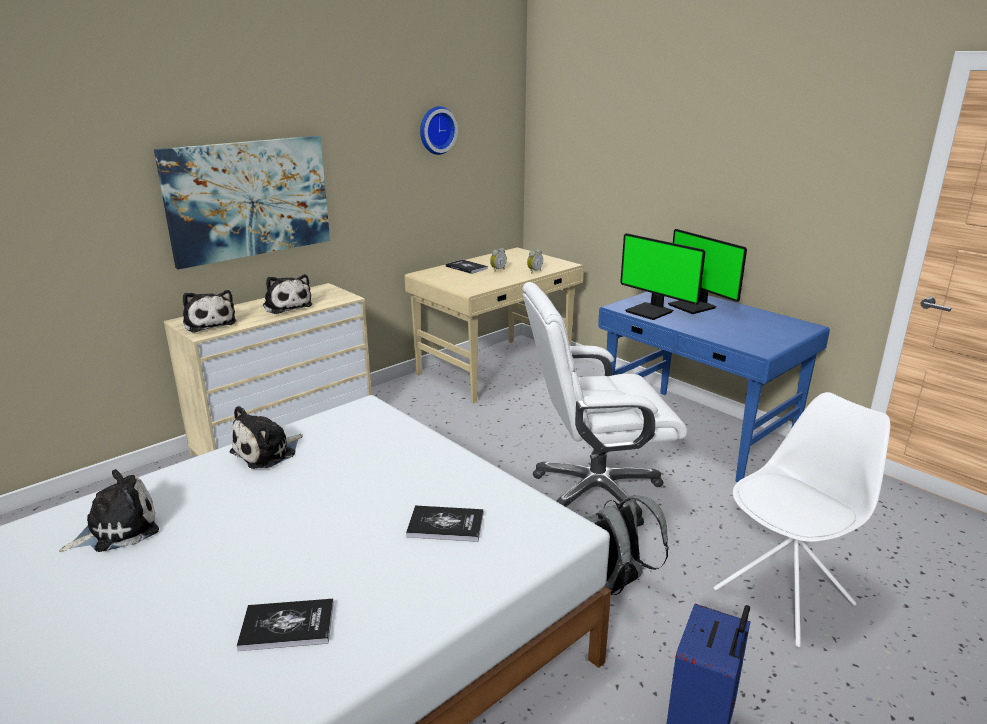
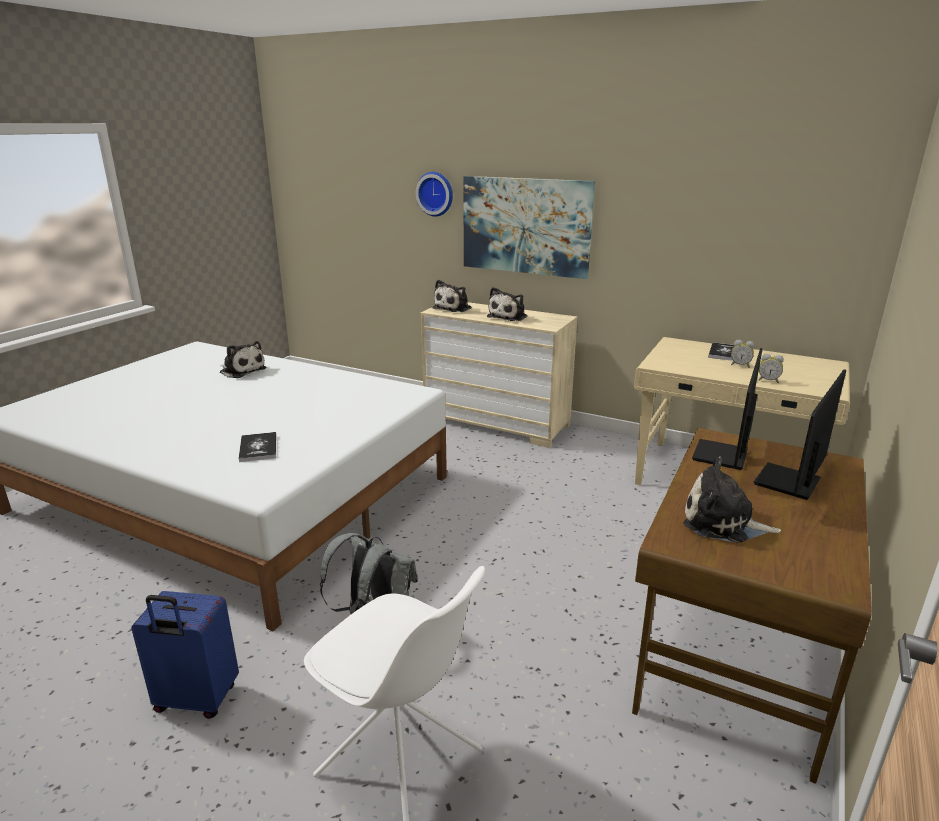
camera: 70 degrees right, 0 degrees up
(267, 452) = (336, 380): plush toy -> plush toy (722, 523)
(287, 626) = (153, 426): book -> none
(436, 130) = (741, 192): wall clock -> wall clock (436, 194)
(595, 492) = (525, 588): white office chair -> none
(696, 434) = (733, 658): blue desk -> brown desk

